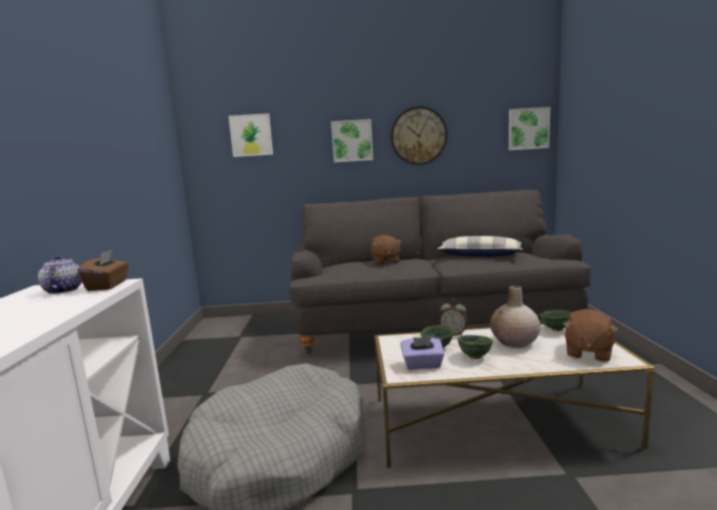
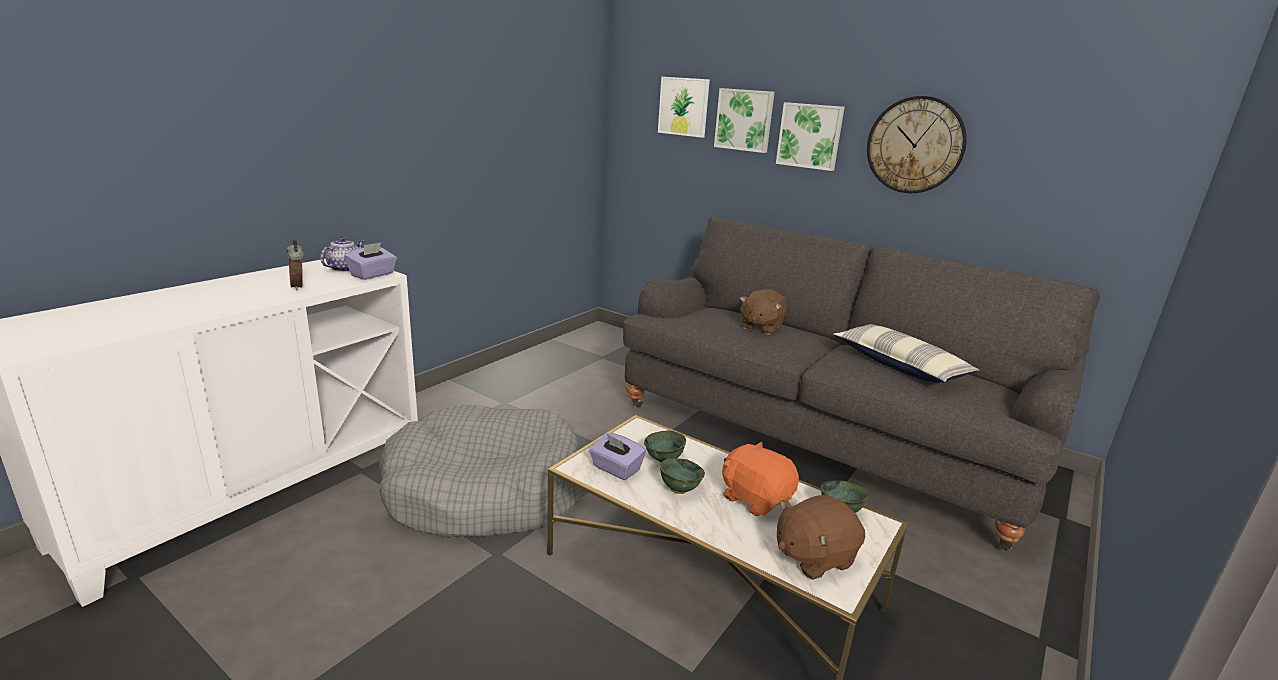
camera: 35 degrees right, 10 degrees up
(108, 285) = (373, 275): brown tissue box -> purple tissue box
(453, 334) = (711, 454): alarm clock -> alarm clock (299, 286)
(514, 342) = (755, 498): beige vase -> orange plush toy
(528, 129) = (1136, 167): picture -> picture (744, 120)

